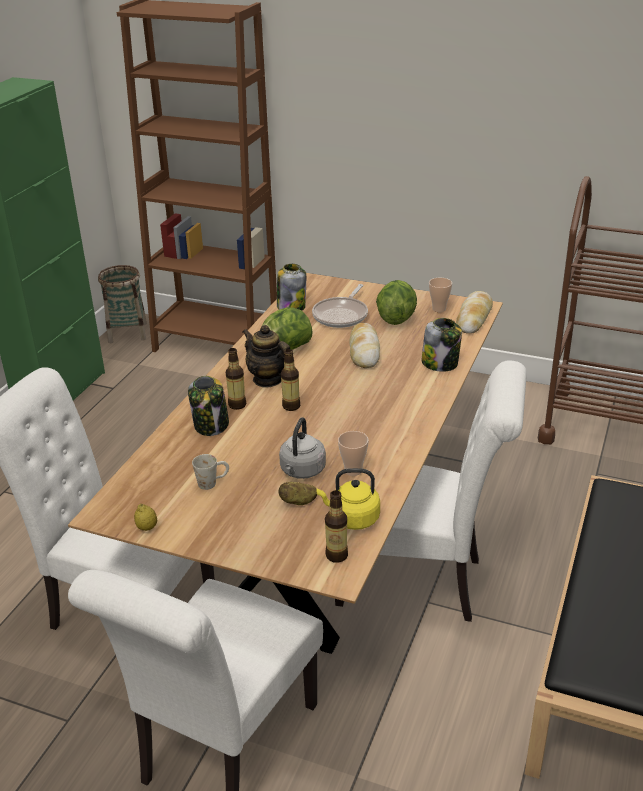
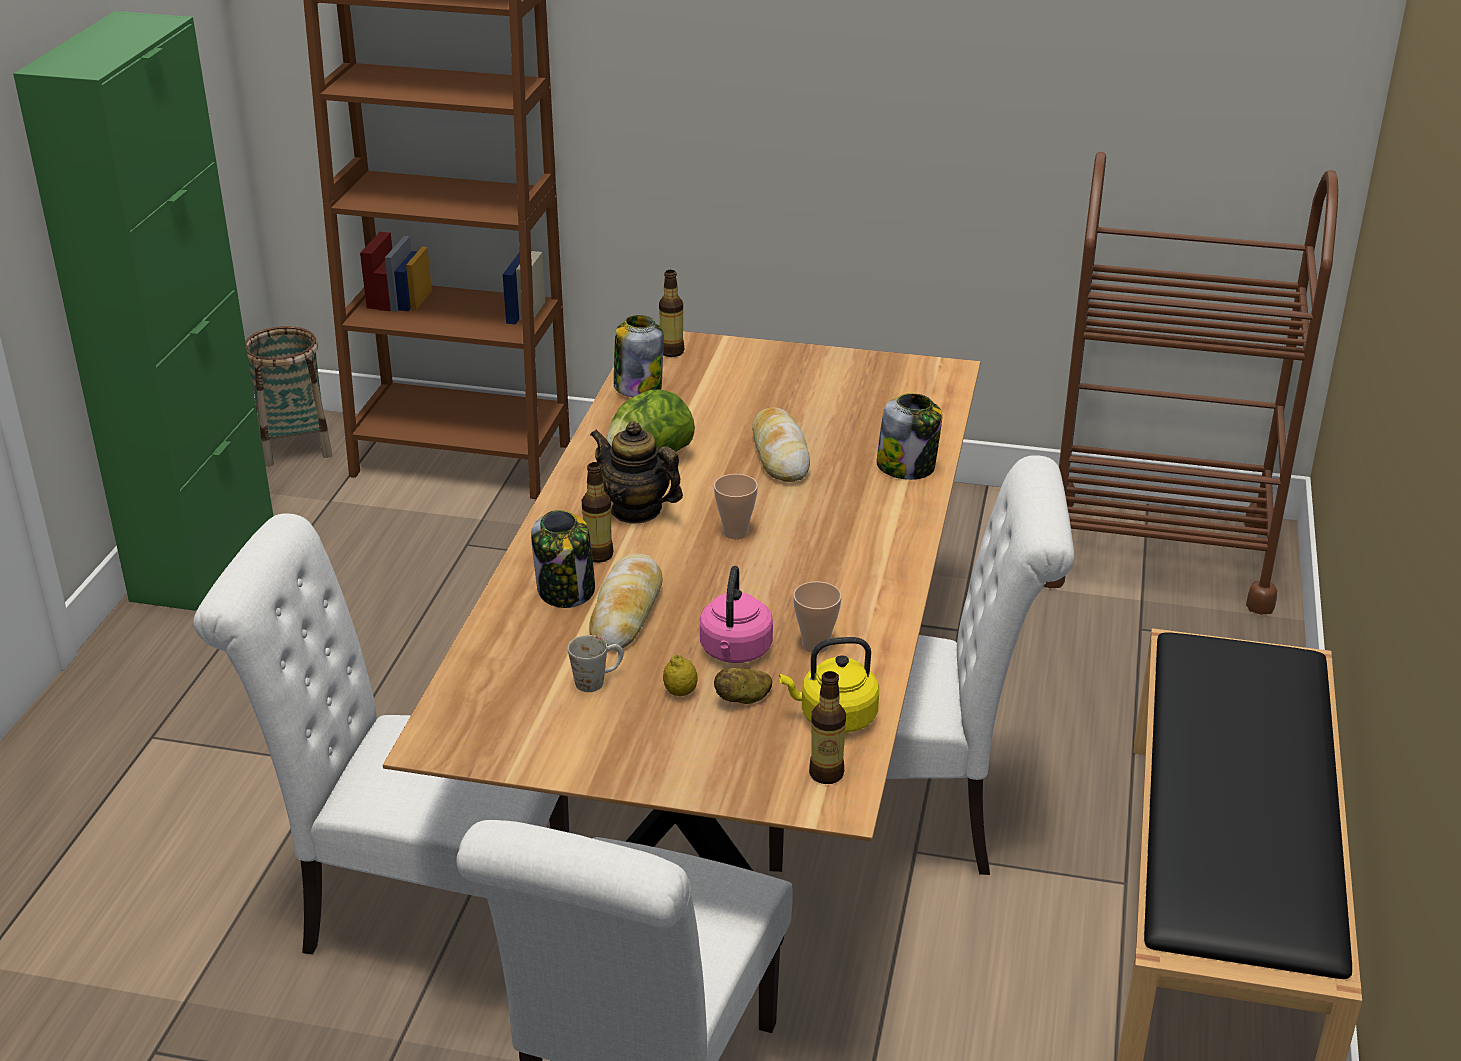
camera: 10 degrees left, 0 degrees up
(147, 528) = (515, 758): lemon -> lemon (680, 692)
(291, 406) = (687, 551): bottle -> bottle (671, 352)
(302, 471) = (735, 652): grey kettle -> pink kettle
(342, 315) = (726, 397): frying pan -> none
(396, 318) = (816, 397): lettuce -> none
(439, 309) = (882, 378): cup -> cup (735, 532)
(474, 318) = (941, 390): bread -> bread (626, 611)

